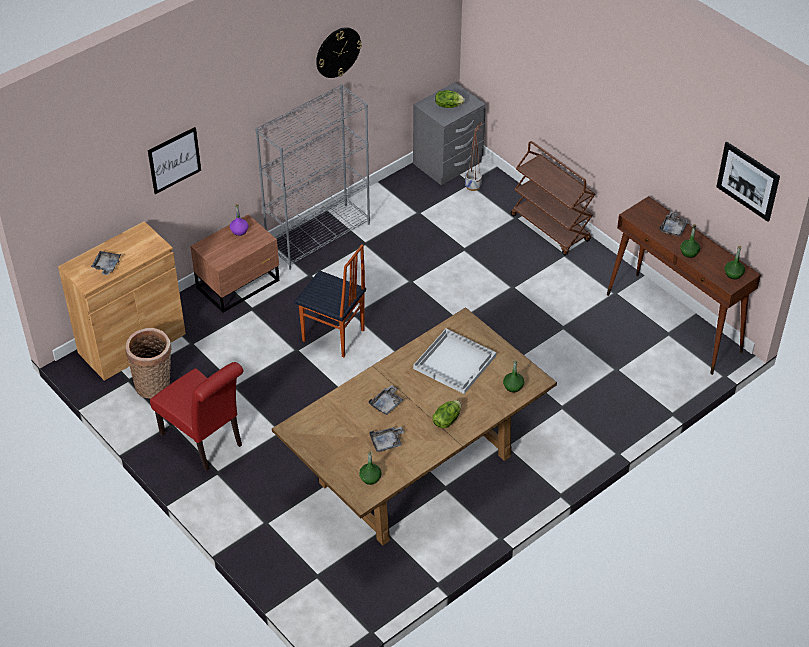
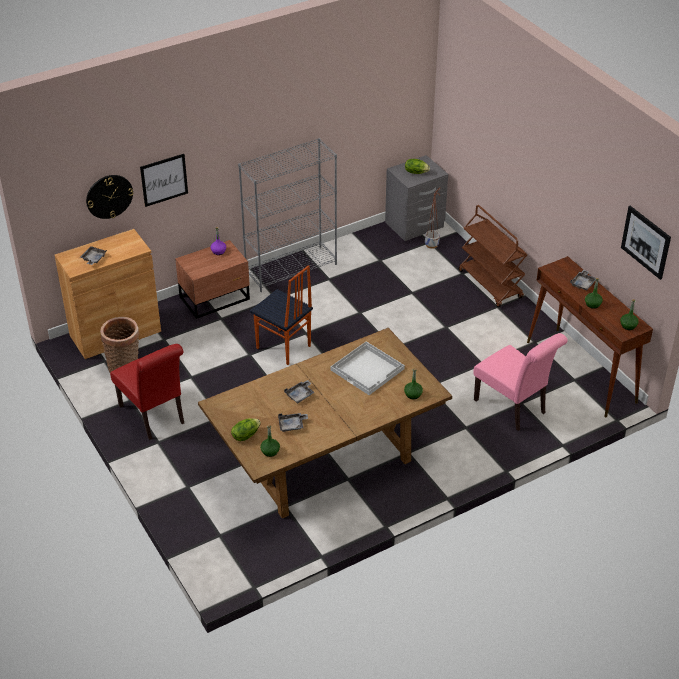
camera: 10 degrees right, 5 degrees down
(337, 52) = (317, 109): wall clock -> wall clock (109, 196)
(446, 420) = (348, 414): lettuce -> lettuce (245, 435)
(609, 377) = (513, 408): none -> pink chair

